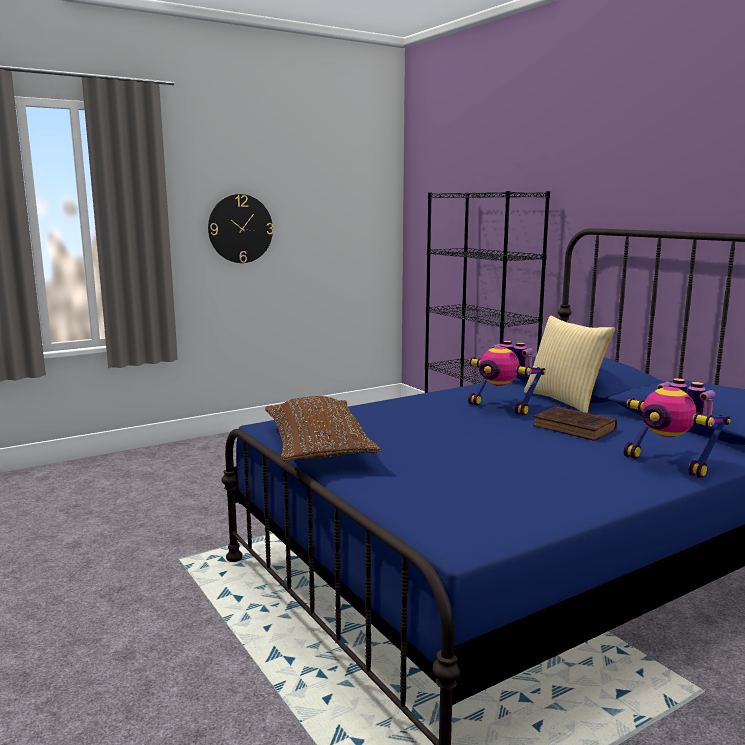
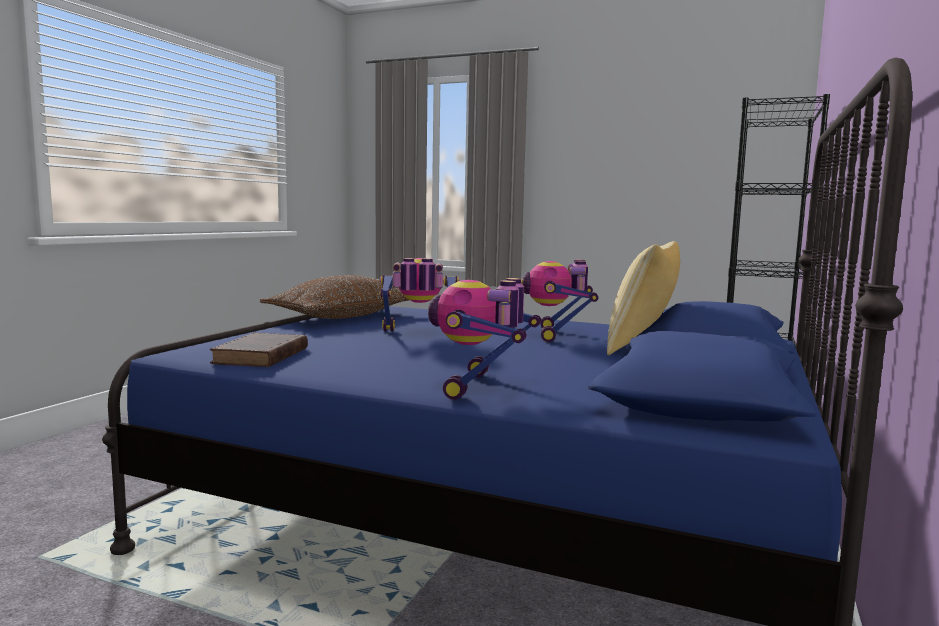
camera: 55 degrees right, 5 degrees down
(240, 228) = (596, 175): wall clock -> none
(447, 440) = (418, 333): none -> toy robot
(576, 428) = (541, 356): brown book -> brown book (260, 356)

